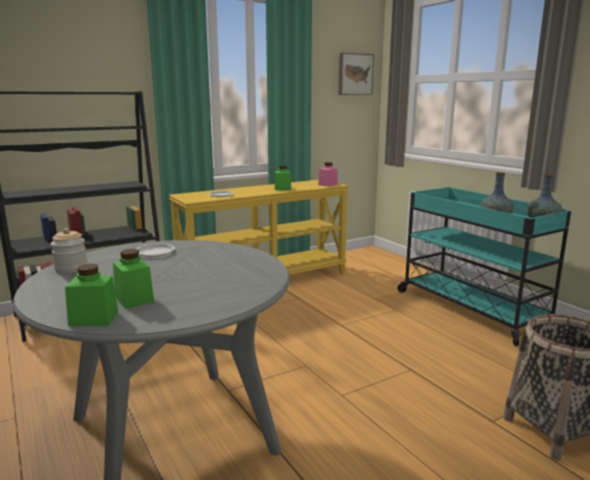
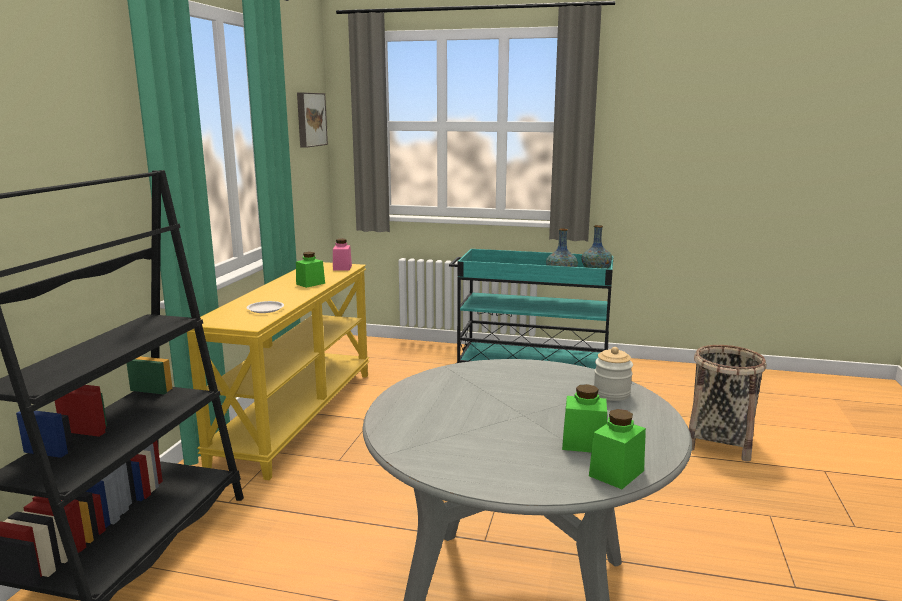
camera: 45 degrees left, 0 degrees up
(71, 268) = (419, 447): jar -> jar (611, 394)
(155, 253) = (439, 397): white plate -> none

